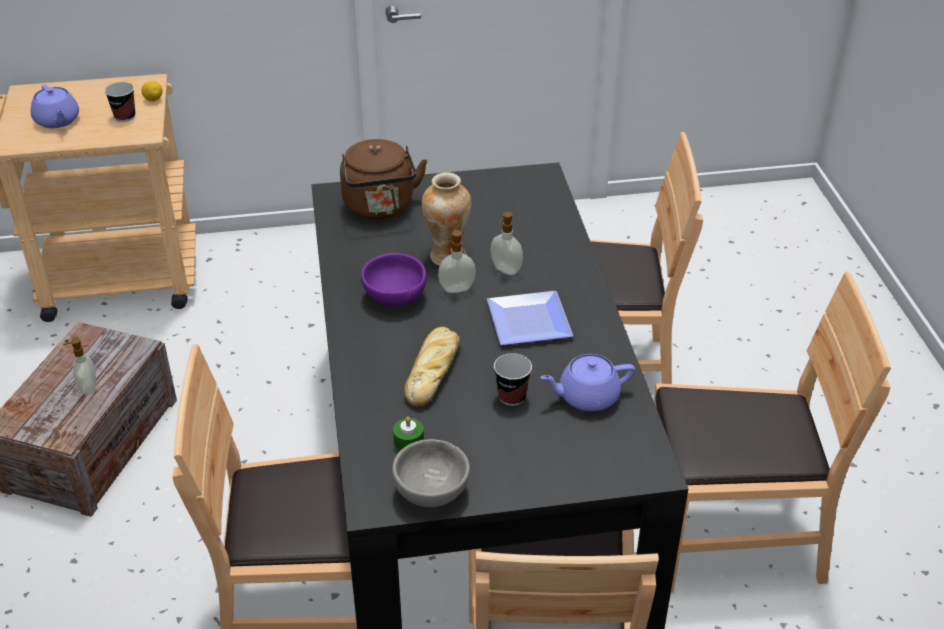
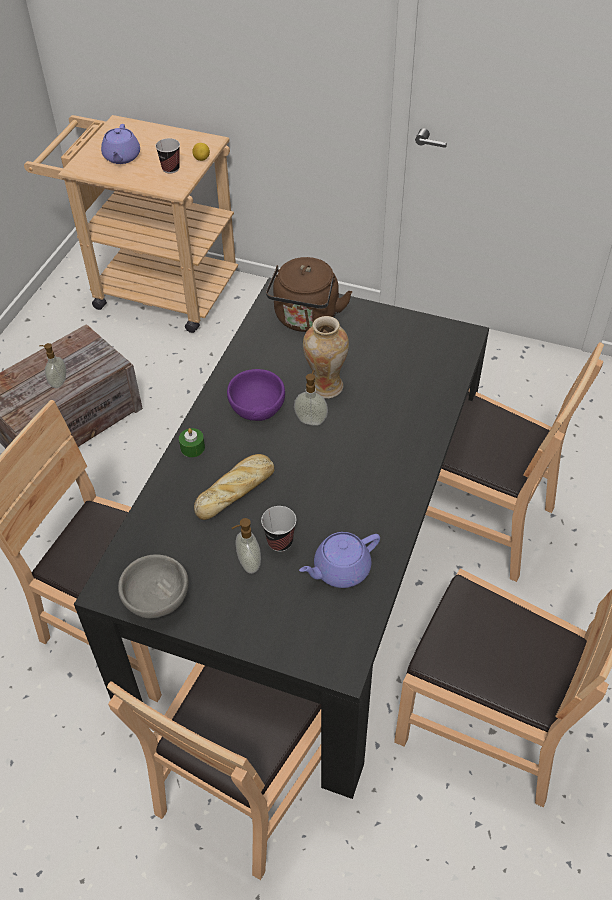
camera: 30 degrees right, 10 degrees up
(409, 442) = (171, 547): green candle -> green candle (192, 448)
(505, 270) = (363, 418): soap dispenser -> soap dispenser (248, 564)
(525, 320) = (344, 474): plate -> none
(587, 396) = (340, 569): purple teapot -> purple teapot turned 45 degrees counterclockwise

